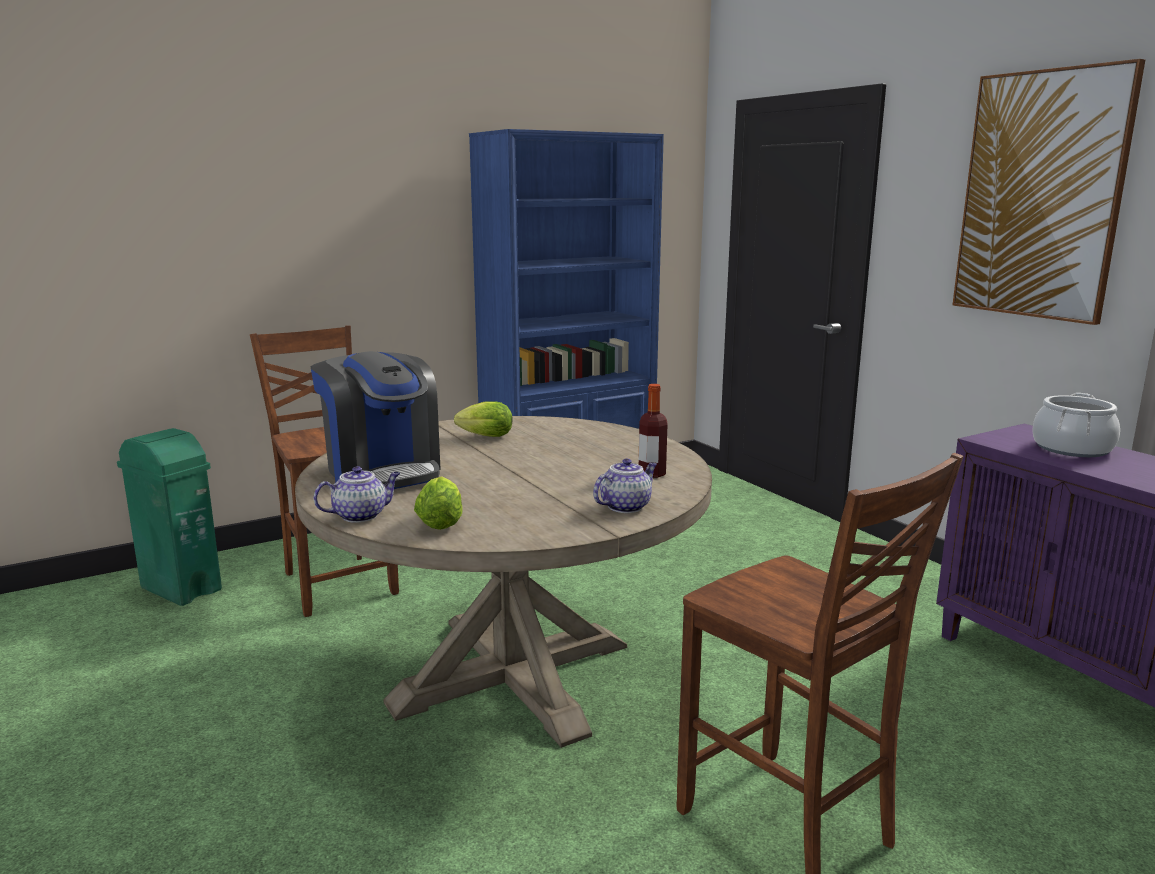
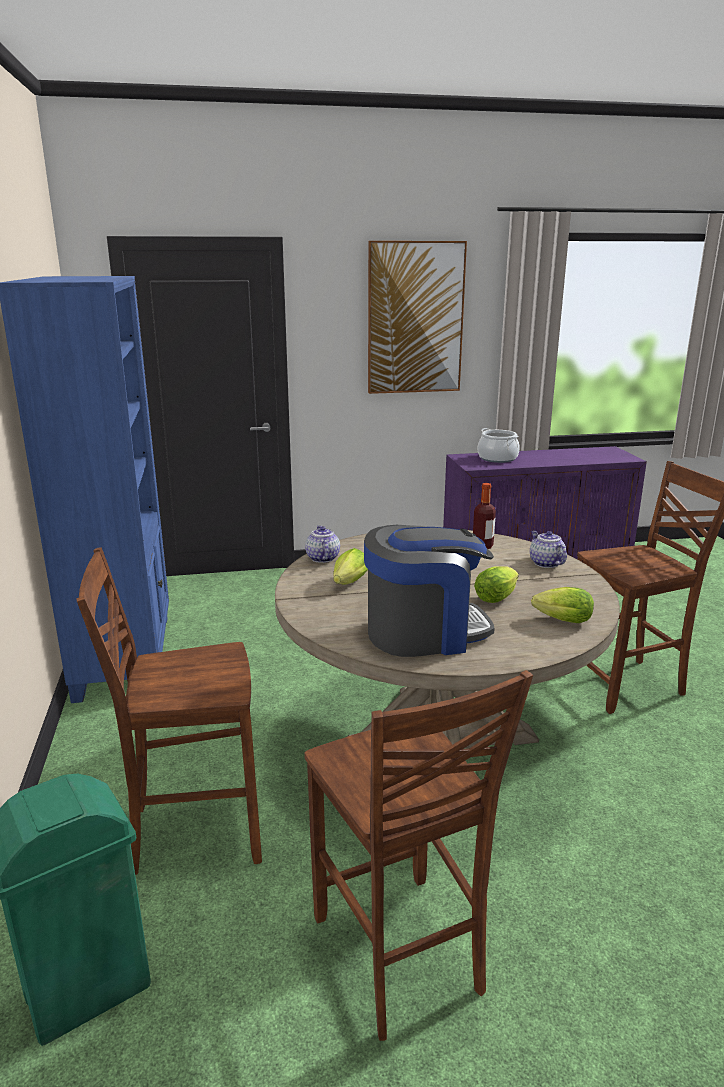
camera: 70 degrees left, 5 degrees up
(199, 699) = (399, 956): none -> brown chair
(361, 515) = (539, 648): teapot -> teapot (322, 558)
(490, 491) = (497, 597): none -> lettuce

